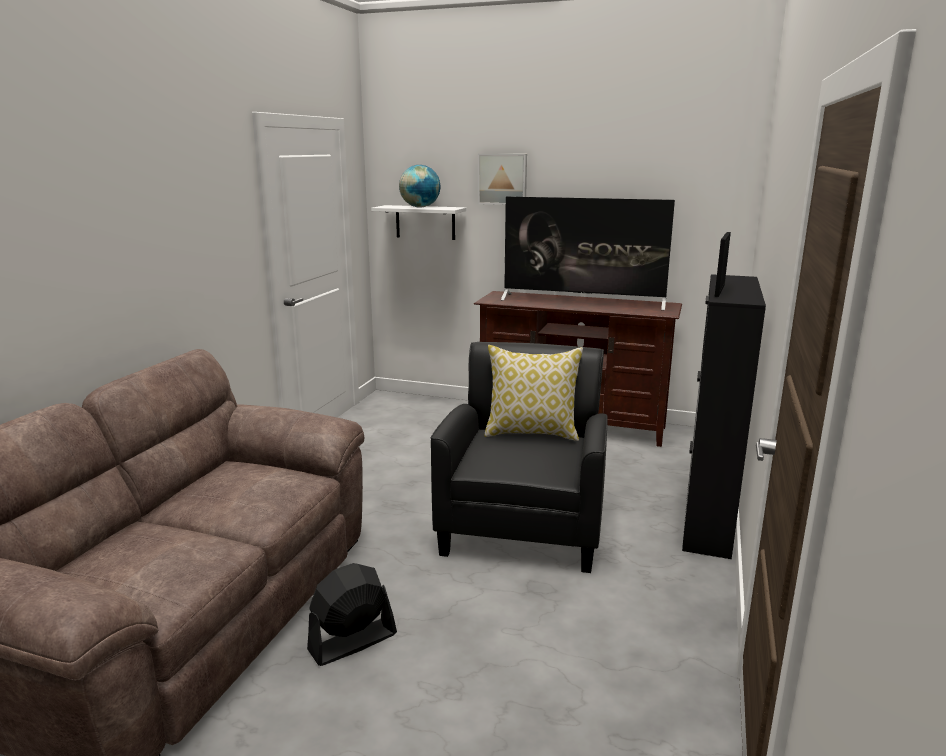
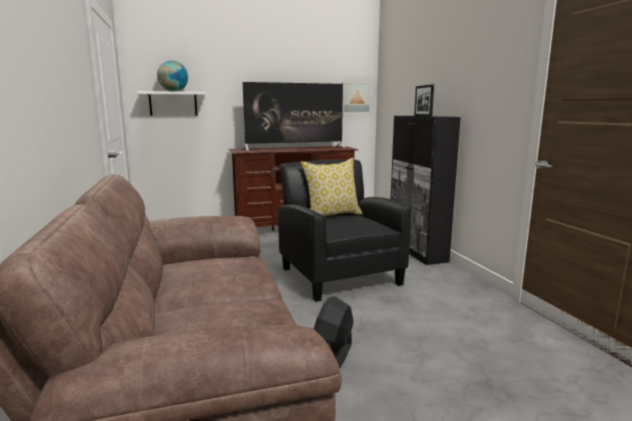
camera: 35 degrees left, 5 degrees down
(502, 179) = (230, 73): picture -> picture (355, 98)

